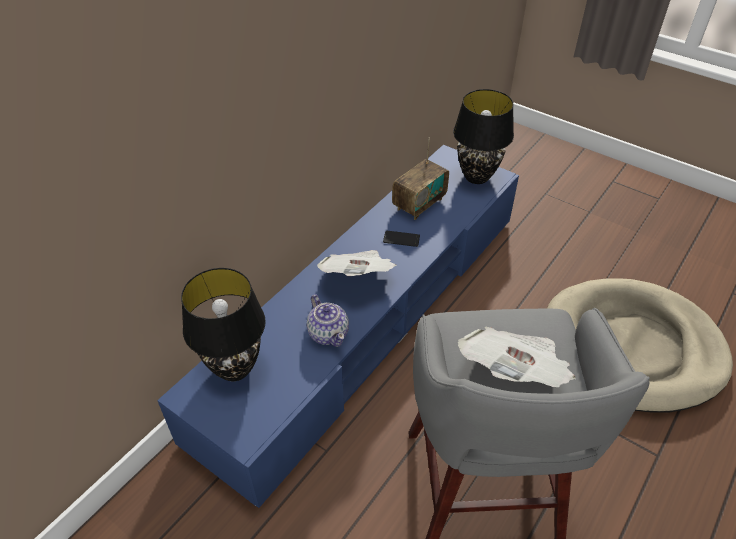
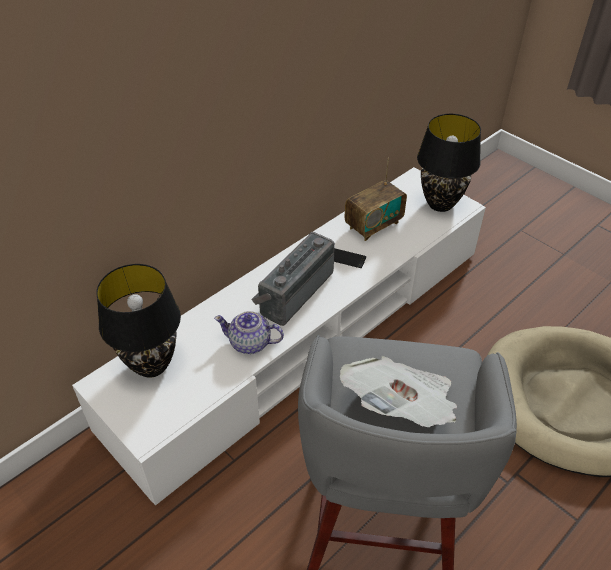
camera: 10 degrees right, 0 degrees up
(328, 333) = (250, 343): teapot -> teapot turned 120 degrees clockwise
(358, 277) = (293, 291): newspaper -> radio
(368, 317) = (306, 334): blue tv stand -> white tv stand

